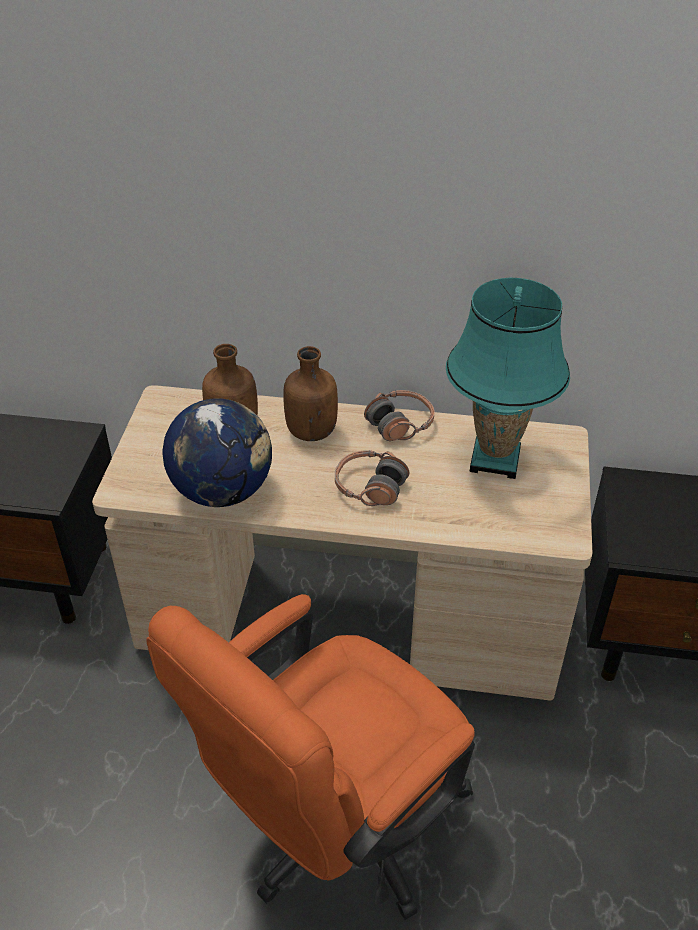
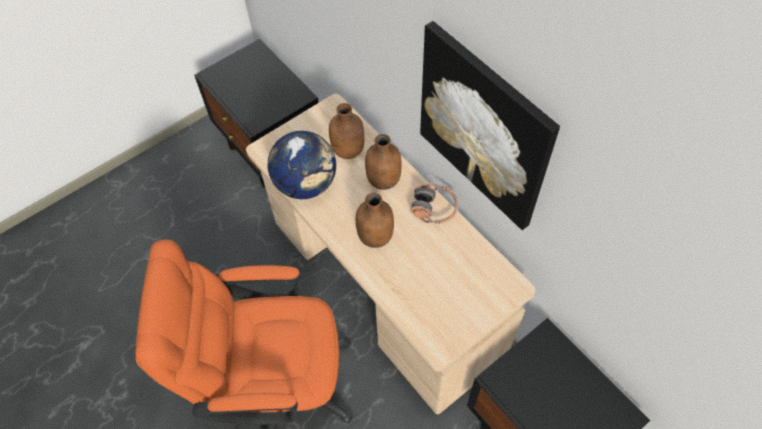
camera: 45 degrees right, 15 degrees up
(370, 487) = (375, 236): headphones -> brown bottle
(455, 235) = (484, 127): none -> picture
(495, 459) = (458, 270): turquoise table lamp -> none

